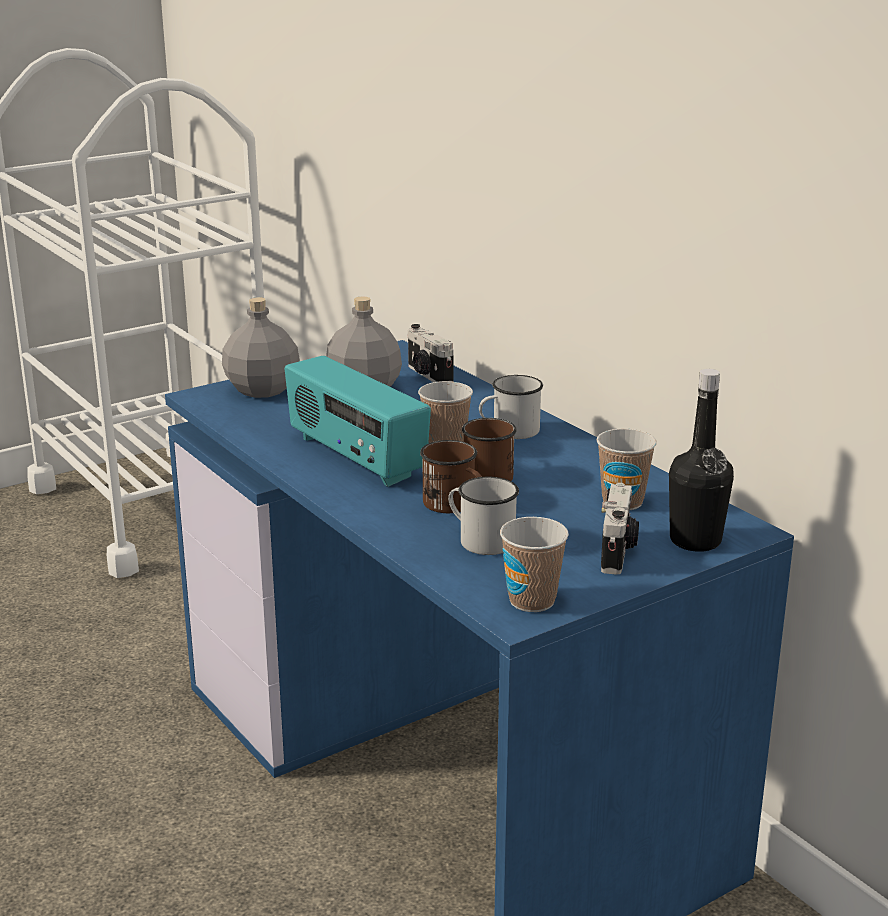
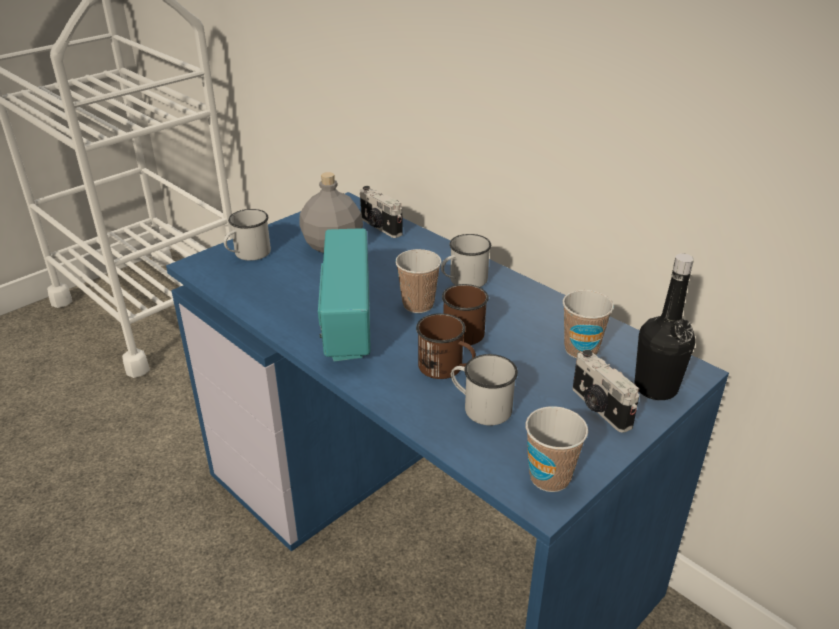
camera: 10 degrees left, 10 degrees up
(262, 390) = (248, 254): grey bottle -> white mug
(355, 458) = (346, 323): radio -> radio turned 45 degrees clockwise
(618, 552) = (599, 408): camera -> camera turned 150 degrees clockwise

